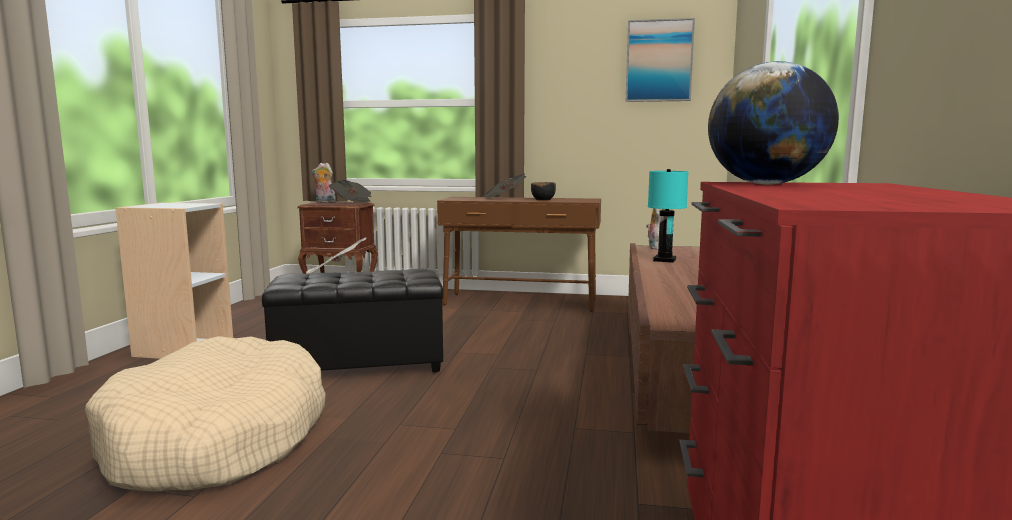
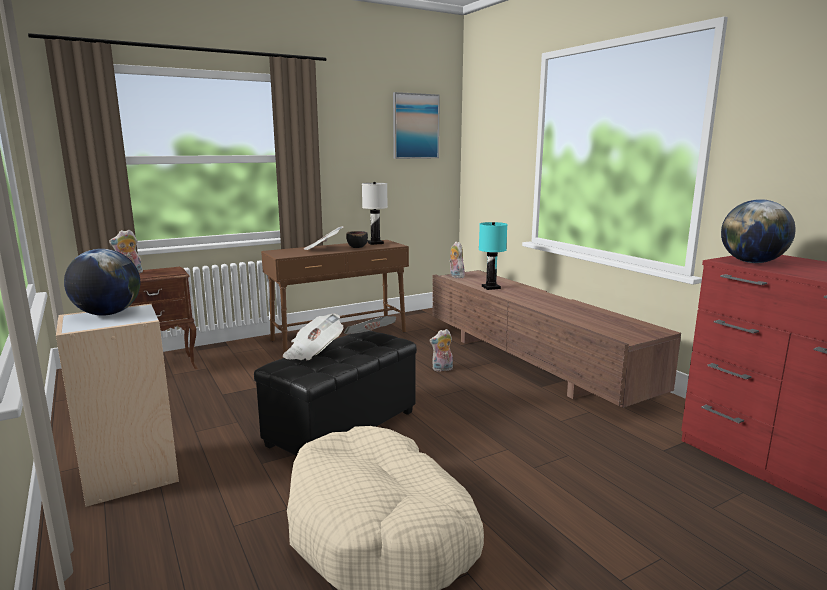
camera: 40 degrees left, 5 degrees up
(179, 204) = (107, 314): none -> globe
(353, 203) = (170, 271): newspaper -> newspaper (370, 339)
(555, 348) = (442, 369): none -> plush toy
(574, 199) = (375, 243): none -> white table lamp

